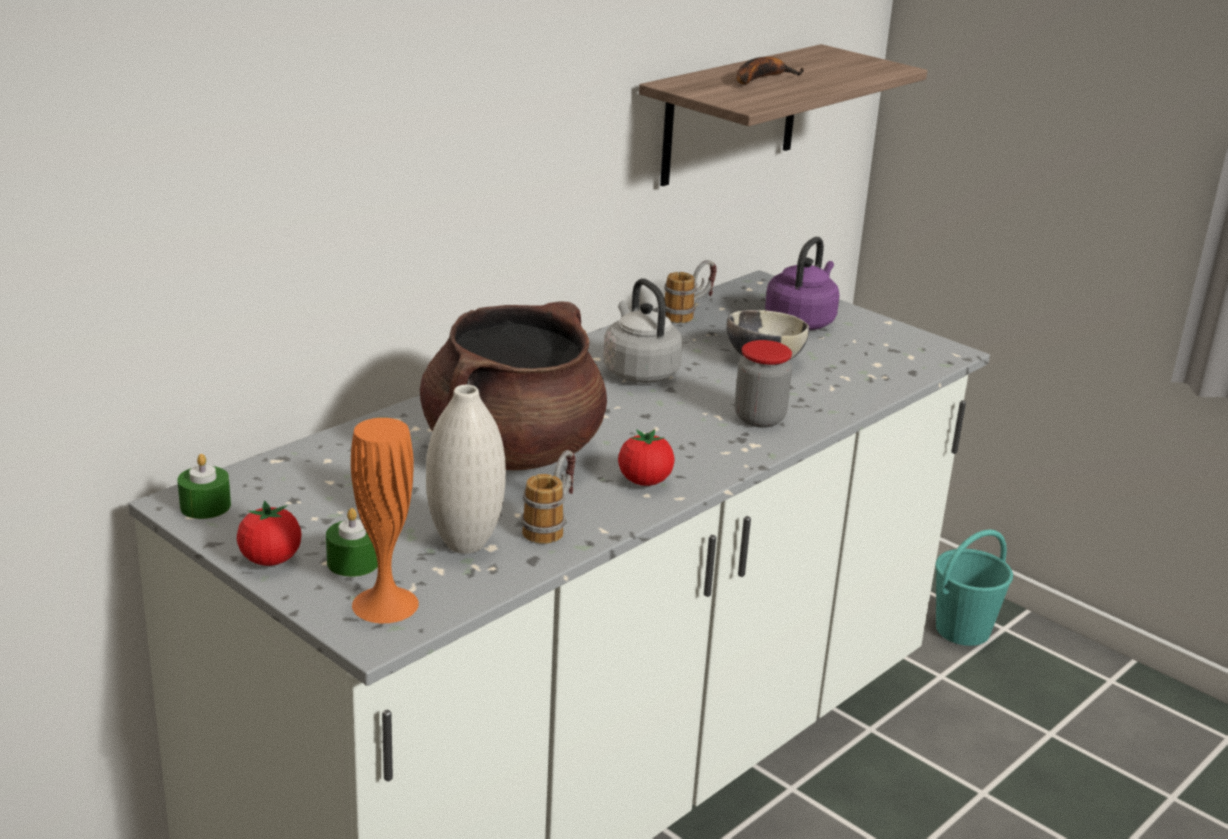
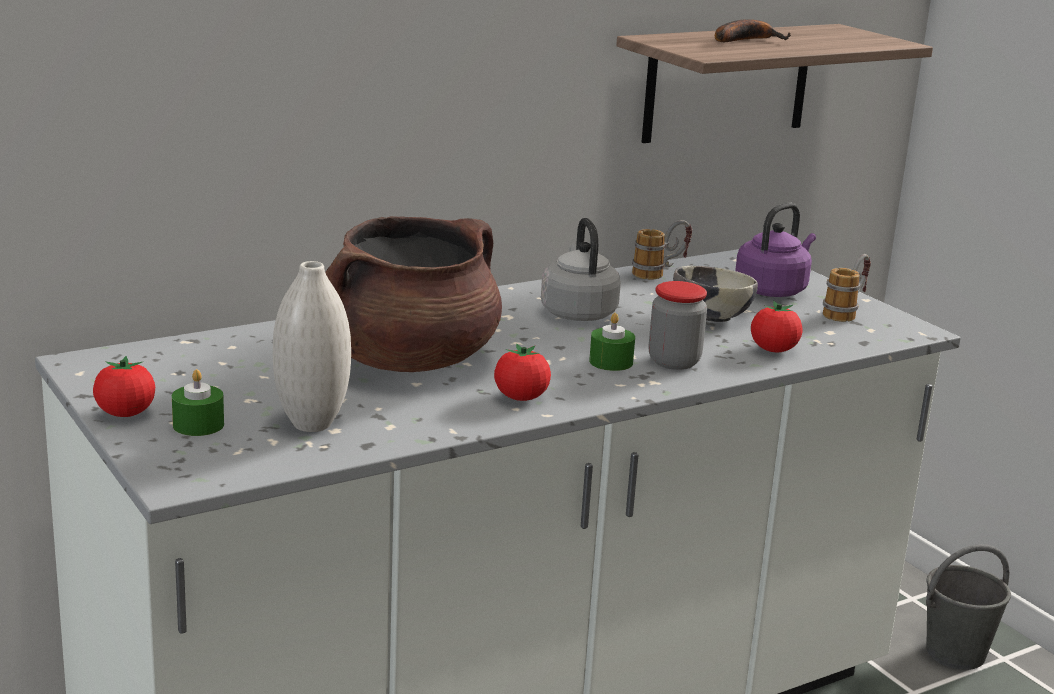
camera: 15 degrees right, 5 degrees down
(205, 506) = (98, 367): green candle -> green candle (611, 362)
(385, 604) = (203, 460): orange vase -> none
(552, 524) = (405, 420): mug -> mug (846, 312)
(839, 392) = (773, 350): none -> tomato
(962, 630) = (954, 653): turquoise bucket -> grey bucket

